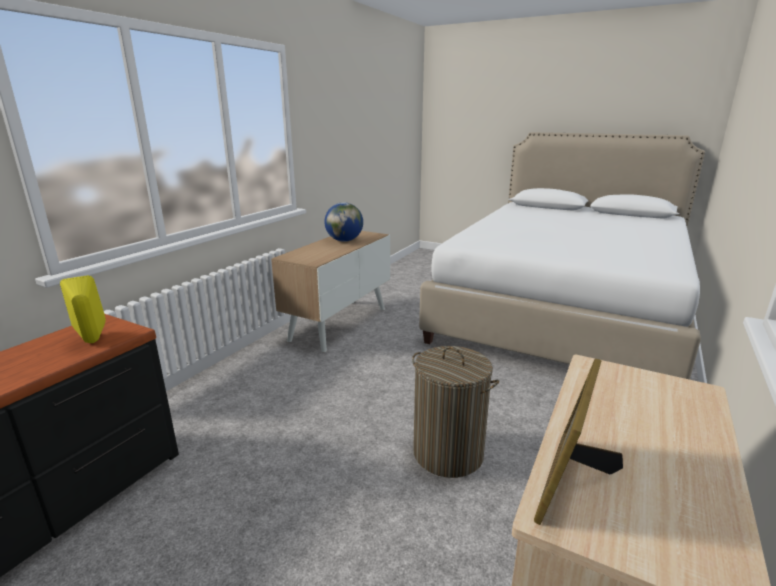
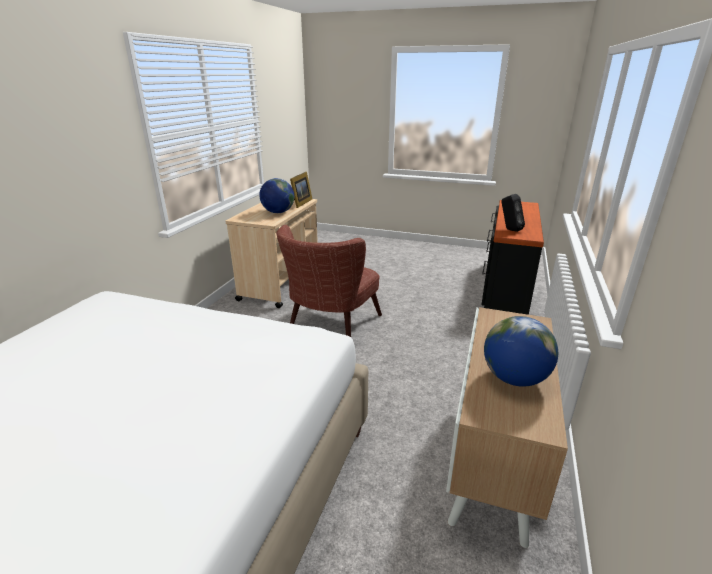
camera: 170 degrees right, 5 degrees up
(92, 342) = (509, 230): yellow speaker -> black speaker
(448, 453) = (329, 326): laundry basket -> brown armchair
(609, 415) = (278, 212): none -> globe

